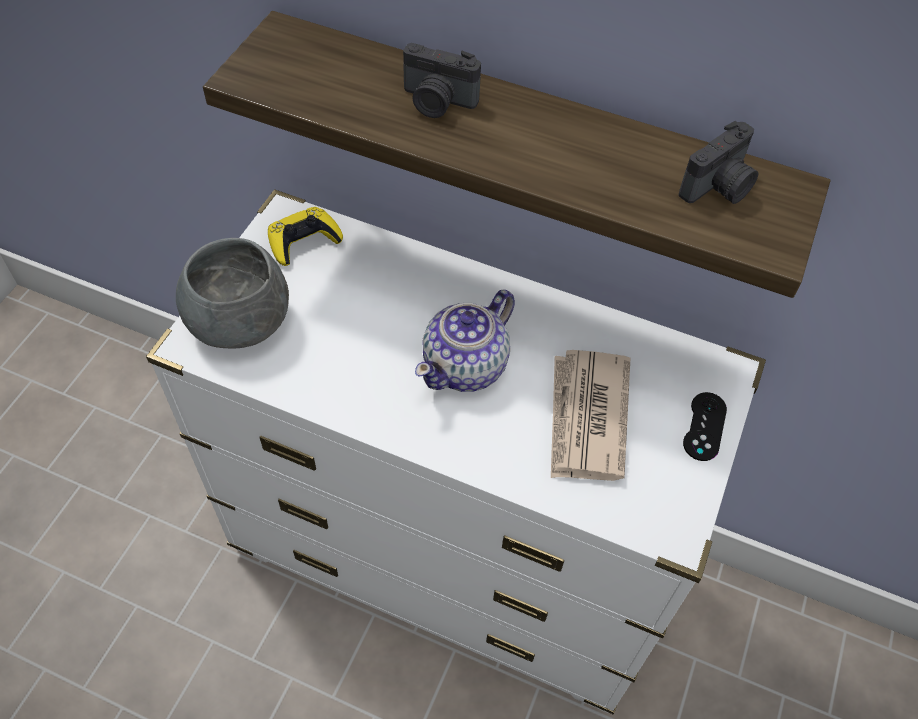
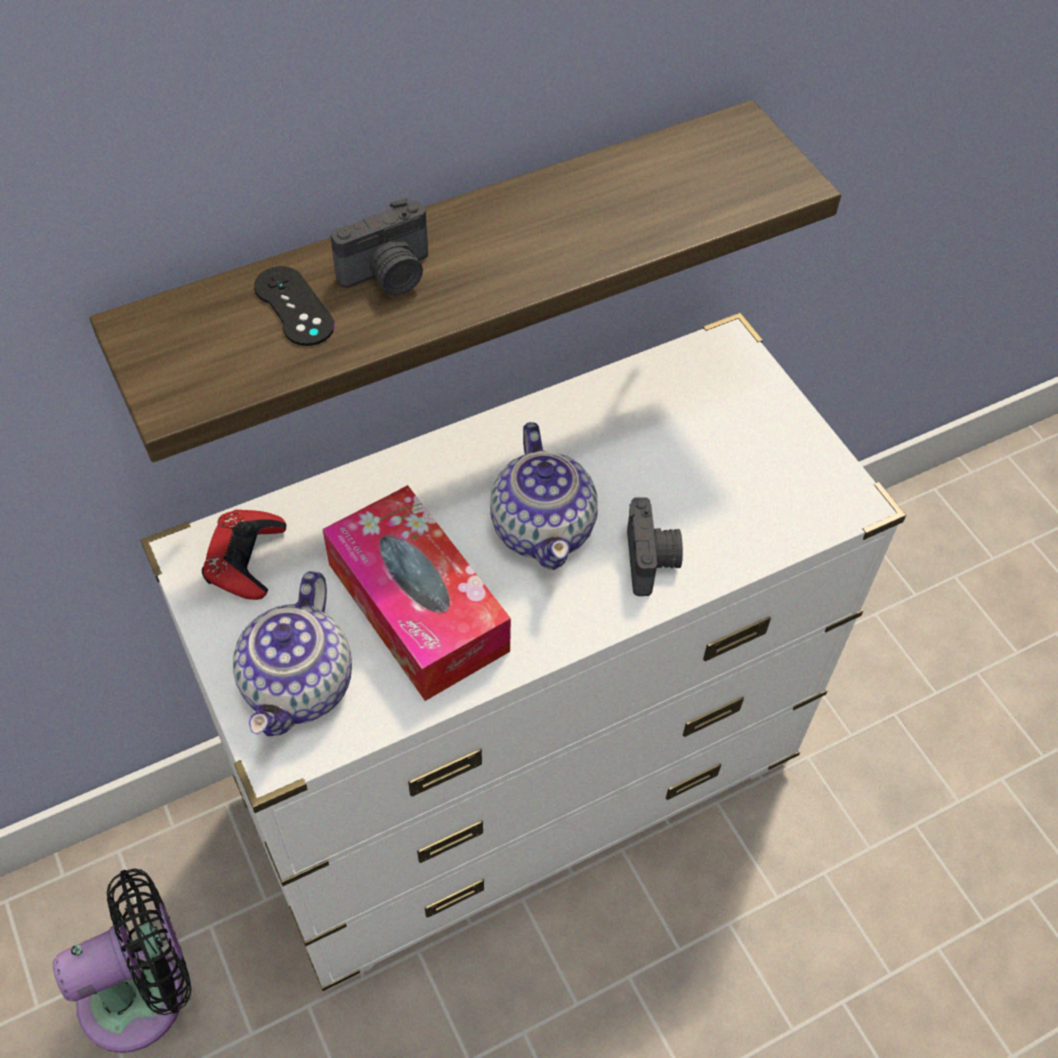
camera: 50 degrees left, 0 degrees up
(170, 462) = (144, 993): none -> black fan
(241, 323) = (300, 686): grey bowl -> teapot
(303, 241) = (246, 559): yellow game controller -> red game controller
(346, 341) = (417, 607): none -> tissue box
(586, 418) = (686, 478): newspaper -> none
(704, 426) = (768, 403): black game controller -> black game controller (294, 306)
(719, 187) = (697, 167): camera -> camera (651, 560)

